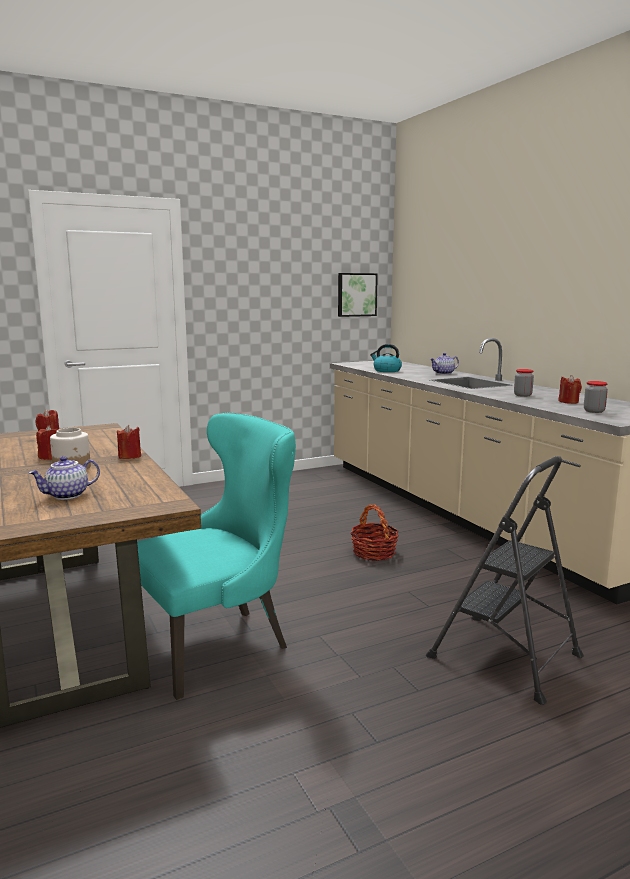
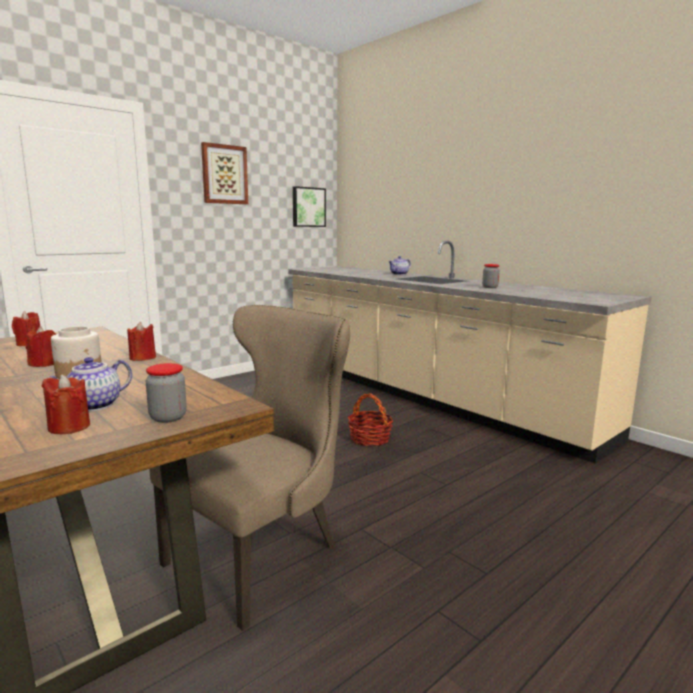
camera: 15 degrees left, 0 degrees up
(217, 645) = (261, 555): turquoise chair -> beige chair
(261, 264) = (224, 174): none -> picture
(386, 371) = (347, 273): kettle -> none
(508, 657) = (543, 525): black step ladder -> none
(568, 402) = (534, 291): red candle -> red candle (69, 427)
(594, 411) = (566, 296): jar -> jar (168, 417)

